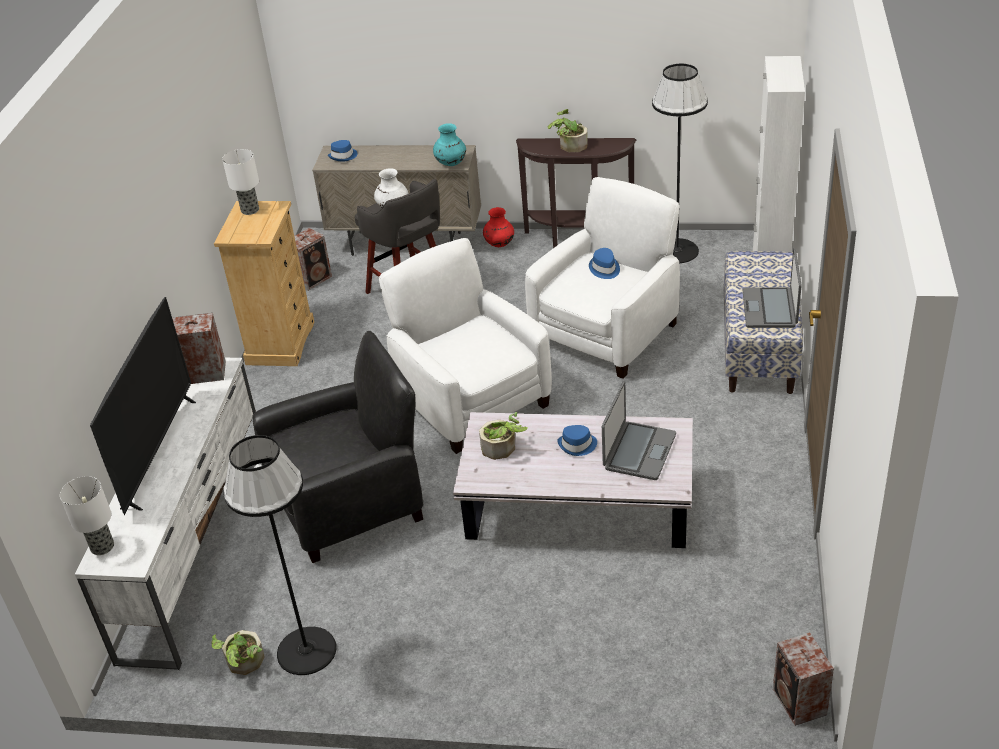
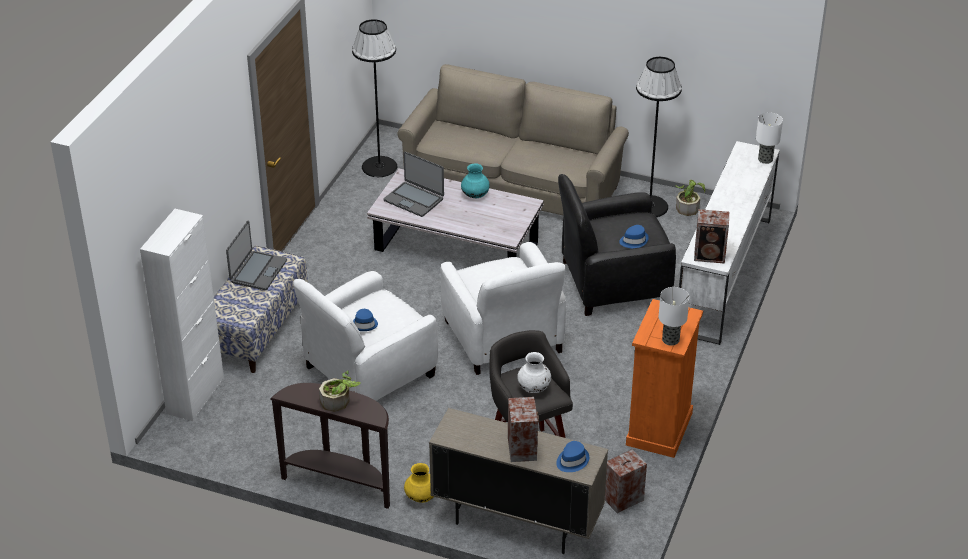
camera: 170 degrees left, 0 degrees up
(159, 453) = (737, 205): television -> none
(280, 343) = (659, 429): beige dresser -> orange dresser
(450, 163) = (463, 420): turquoise vase -> turquoise vase (475, 195)
(499, 244) = (421, 497): red vase -> yellow vase
(502, 449) = (502, 218): potted plant -> none
(535, 650) = (514, 183): none -> beige sofa
(577, 445) = (451, 211): blue hat -> blue hat (633, 240)
(638, 451) = (414, 199): laptop -> laptop turned 90 degrees counterclockwise
(677, 251) = (255, 444): black floor lamp -> black floor lamp (379, 167)
(799, 703) = (385, 138): speaker -> speaker (522, 448)

